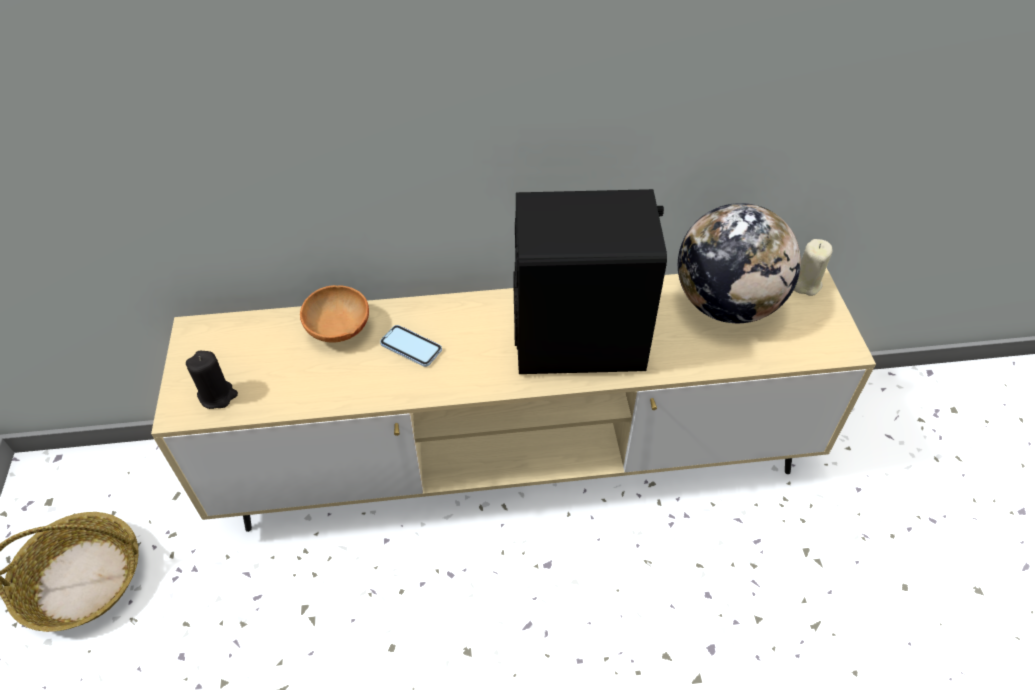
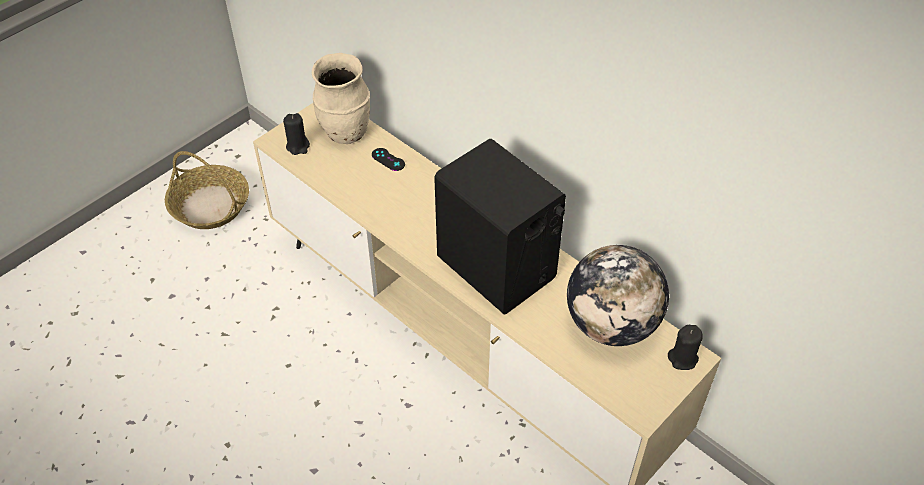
camera: 50 degrees right, 0 degrees up
(254, 341) = (345, 133): none -> beige vase
(338, 330) = (388, 159): brown bowl -> black game controller
(411, 347) = (409, 197): phone -> none
(805, 284) = (683, 358): beige candle -> black candle

